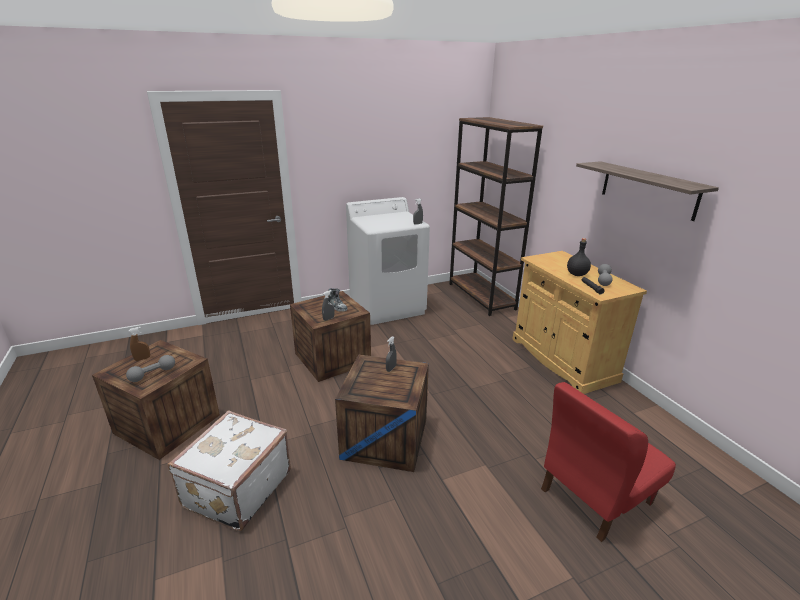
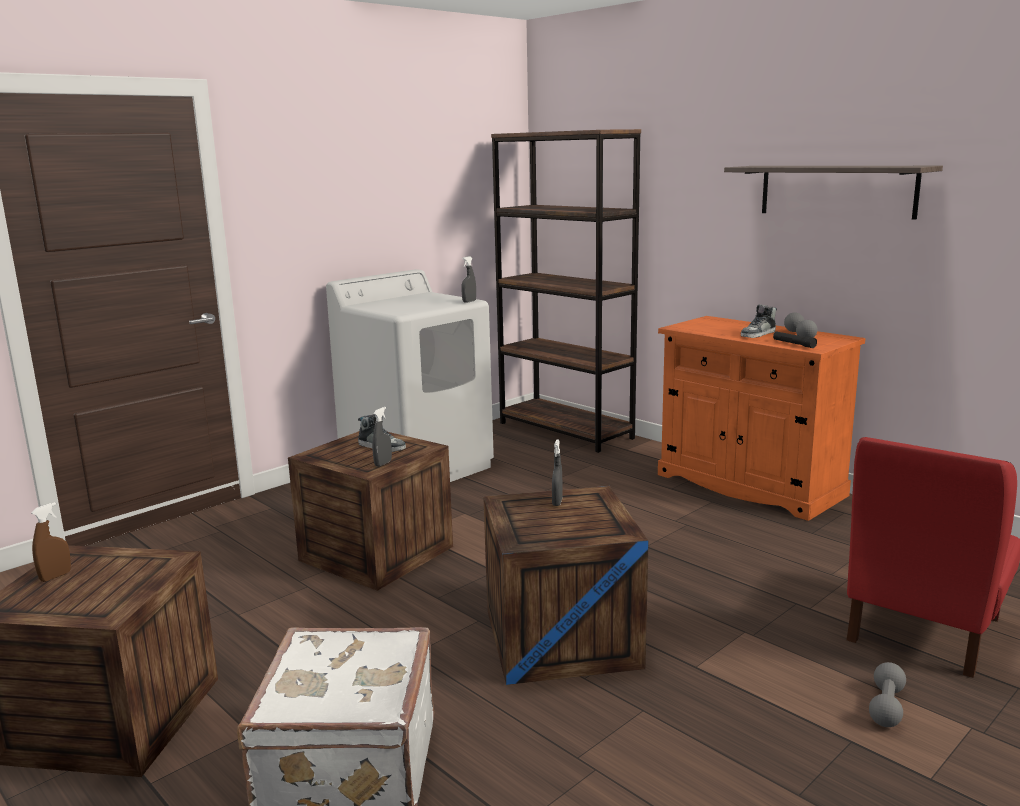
camera: 20 degrees left, 10 degrees down
(153, 374) = (105, 592): grey dumbbell -> grey dumbbell (886, 706)
(562, 359) = (749, 485): beige cabinet -> orange cabinet
(577, 274) = (758, 334): black bottle -> shoe

